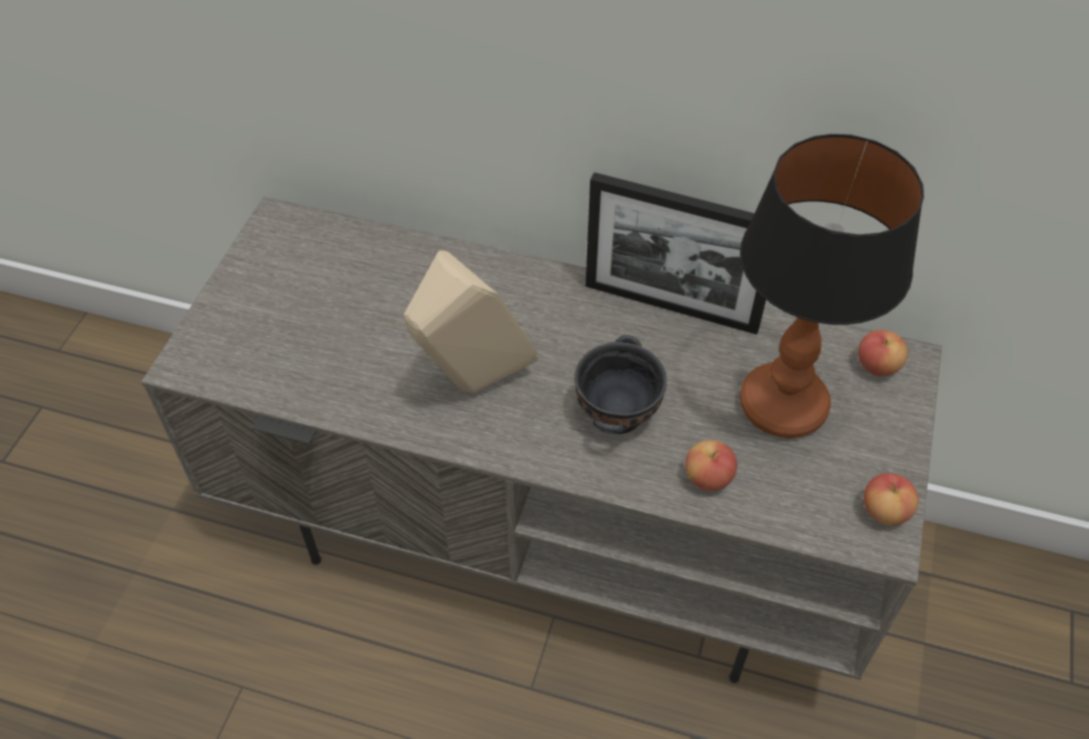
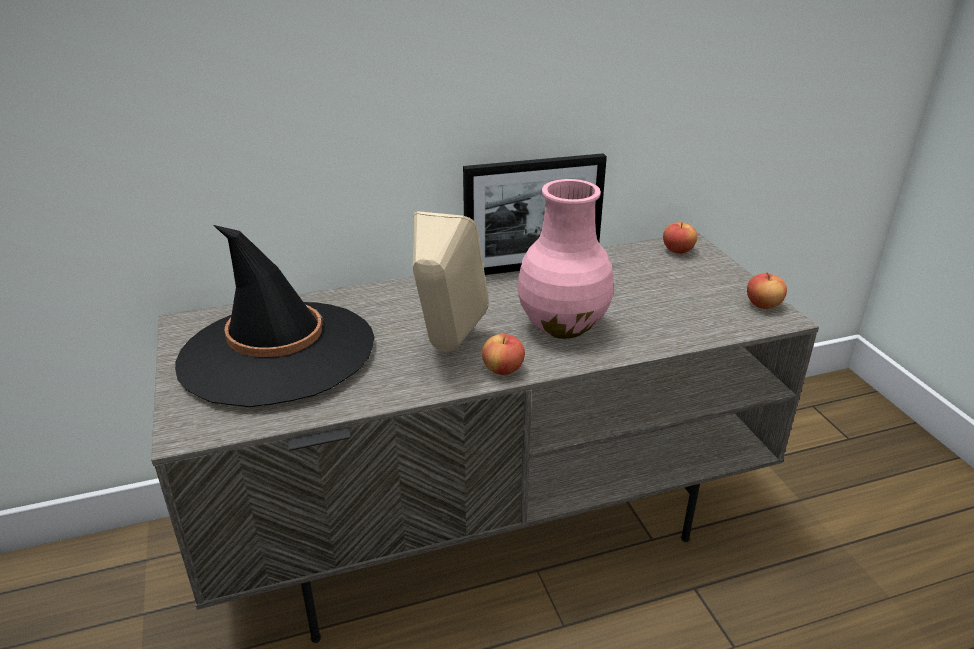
camera: 35 degrees left, 20 degrees down
(322, 304) = (277, 352): none -> black hat
(615, 415) = (561, 326): black bowl -> pink vase
(708, 477) = (653, 331): apple -> apple (503, 369)
(785, 405) = (653, 284): table lamp -> none

